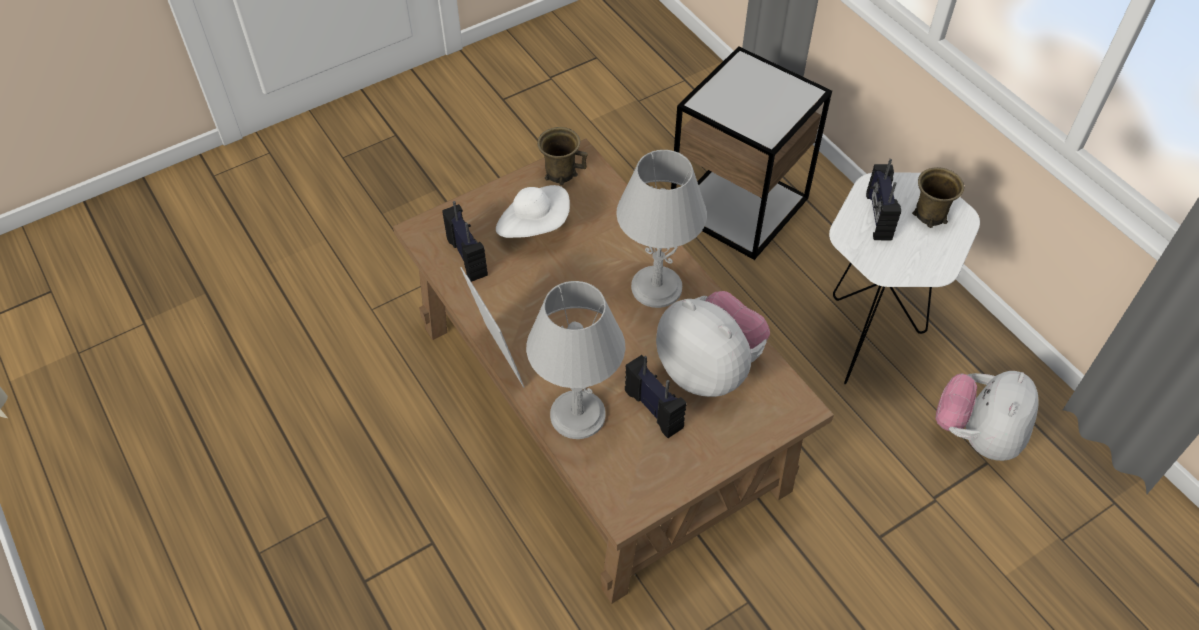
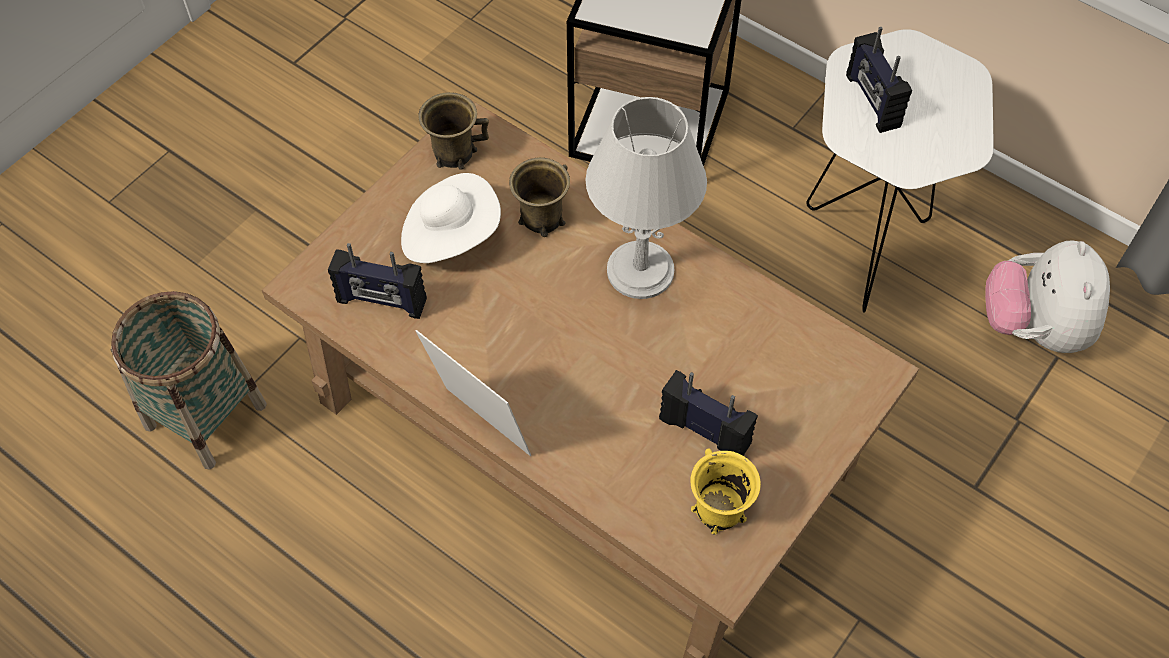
camera: 20 degrees left, 5 degrees up
(346, 314) = (205, 415): none -> basket
(468, 256) = (381, 301): radio -> radio turned 150 degrees clockwise
(577, 415) = (613, 470): grey table lamp -> none
(639, 465) = (718, 510): none -> yellow mug
(709, 368) = (749, 357): plush toy -> none
(930, 214) = (930, 81): brown mug -> brown mug (541, 217)

